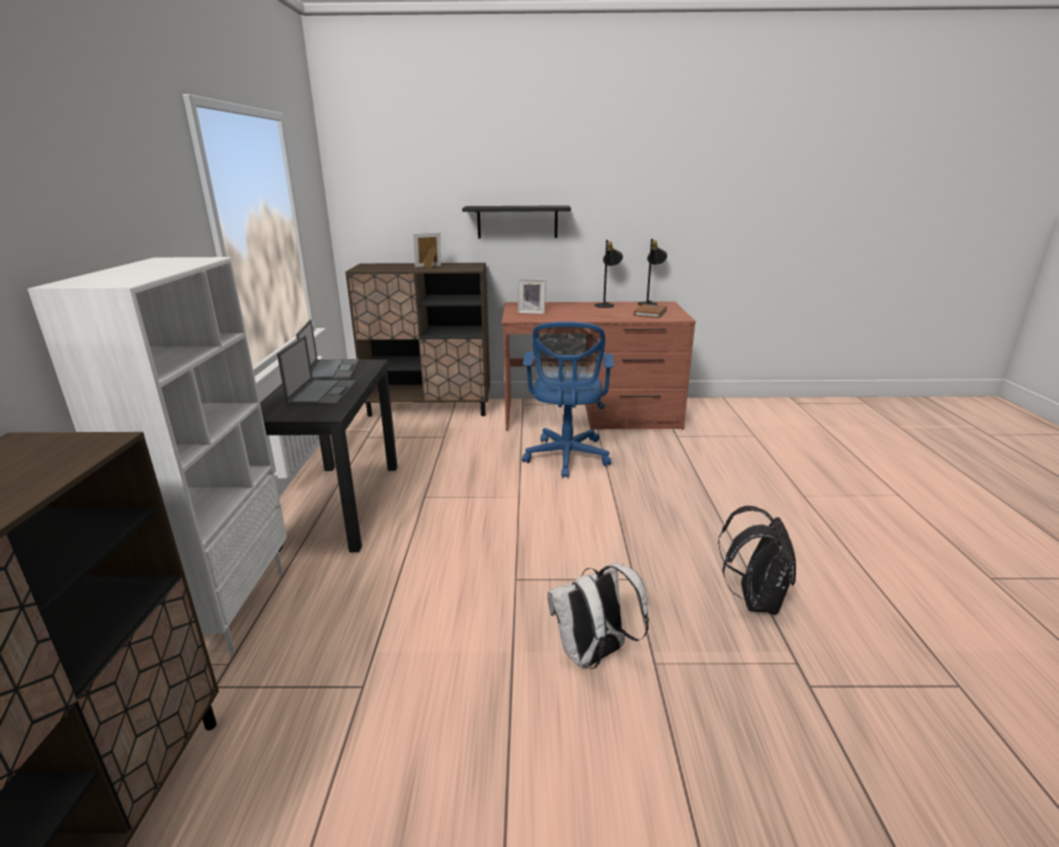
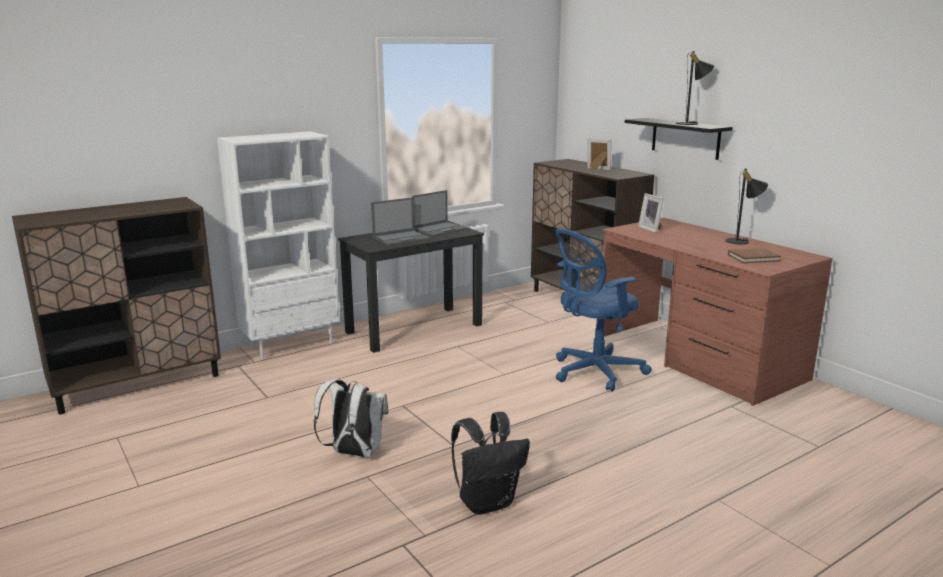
camera: 55 degrees right, 5 degrees down
(649, 303) = (792, 251): black table lamp -> black table lamp (691, 123)

